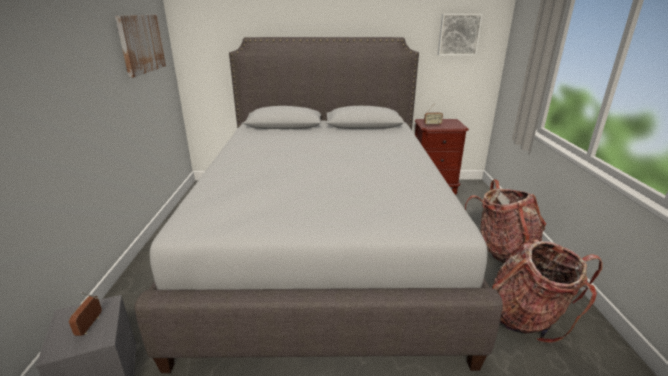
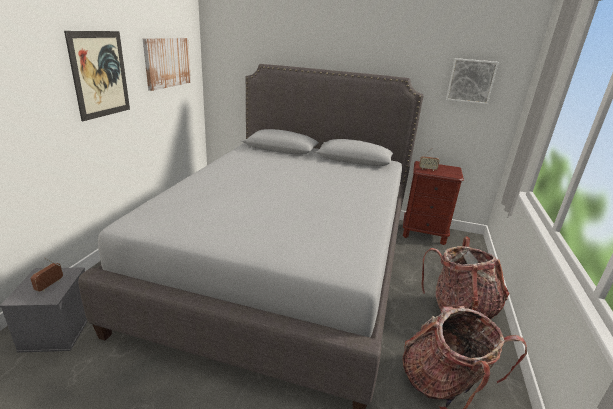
camera: 15 degrees right, 0 degrees up
(80, 61) = (100, 74): none -> picture

